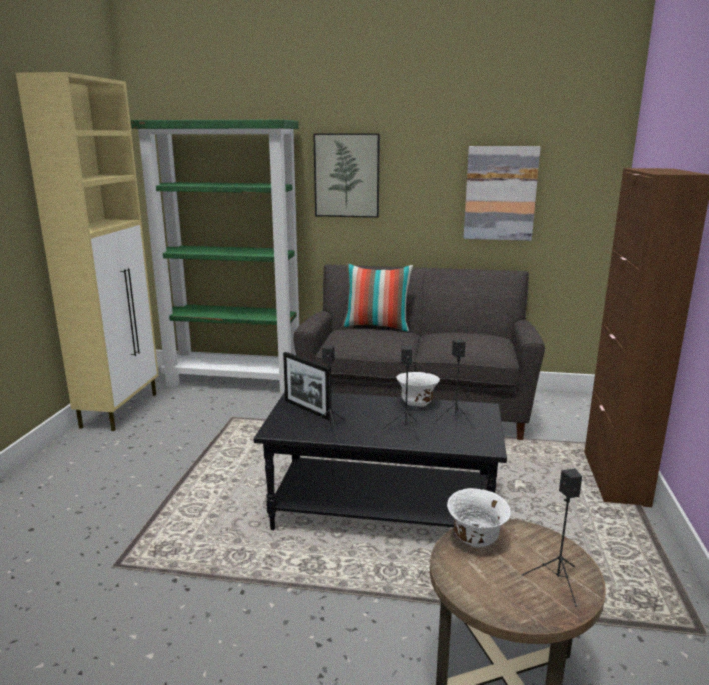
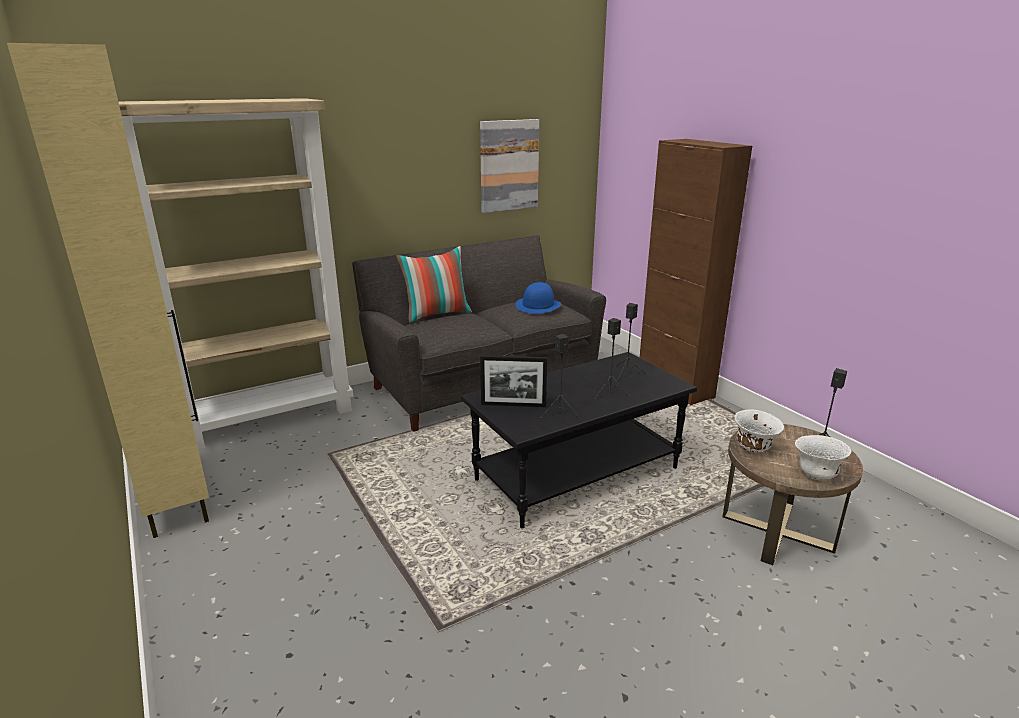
camera: 40 degrees left, 5 degrees up
(236, 381) = (271, 418): green bookcase -> beige bookcase
(347, 175) = (365, 159): picture -> none
(416, 404) = (581, 371): white bowl -> white bowl (816, 475)
(472, 339) = (538, 305): none -> blue hat

